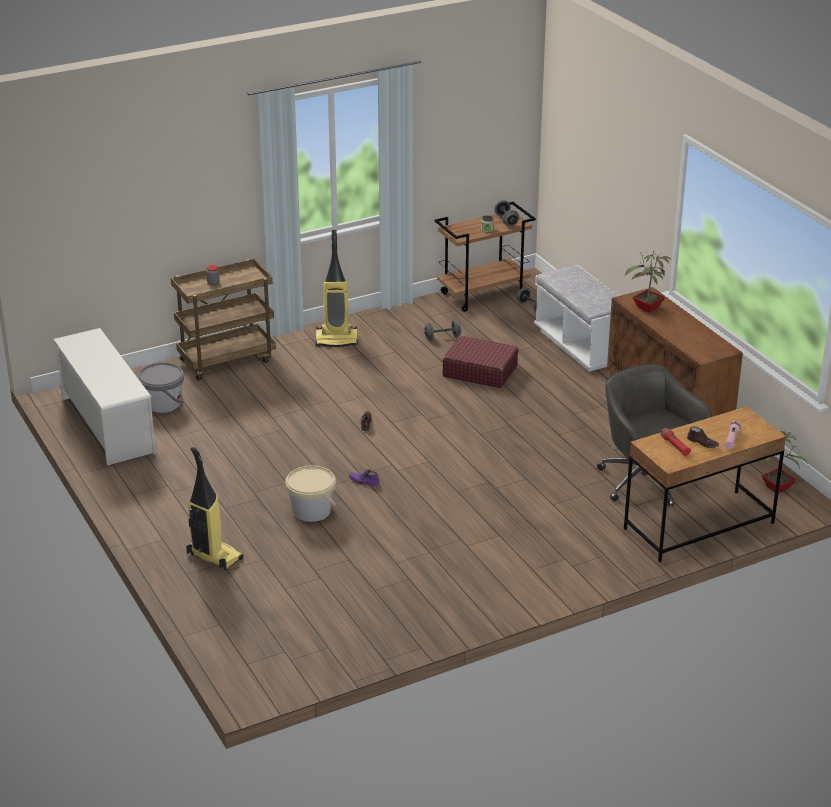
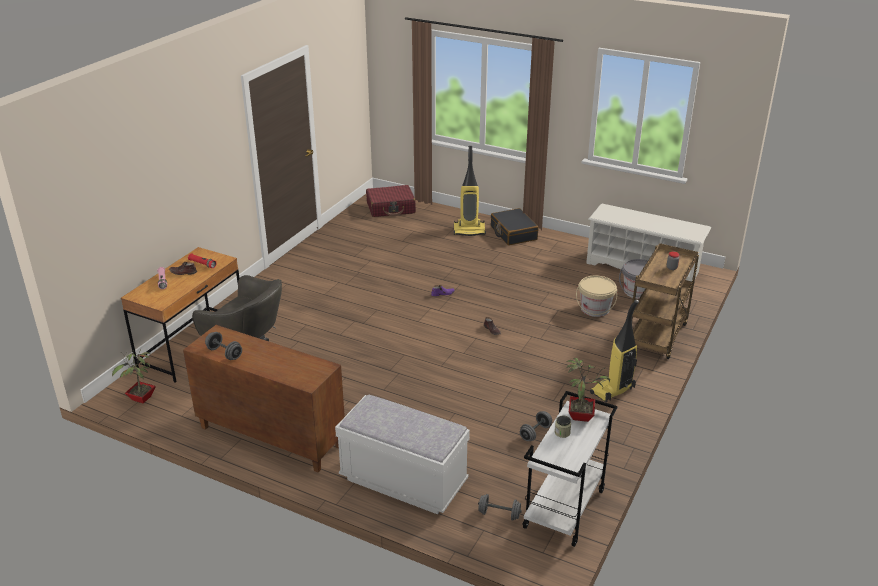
camera: 145 degrees right, 0 degrees up
(167, 528) = (513, 233): none -> black suitcase
(311, 511) = (451, 267): beige bucket -> beige bucket (595, 309)
(480, 371) = (464, 410): red suitcase -> red suitcase (391, 208)
(483, 294) = (564, 510): brown cart -> white cart
(506, 220) = (560, 456): grey dumbbell -> grey dumbbell (224, 353)
(647, 308) = (298, 364): potted plant -> potted plant (581, 415)

